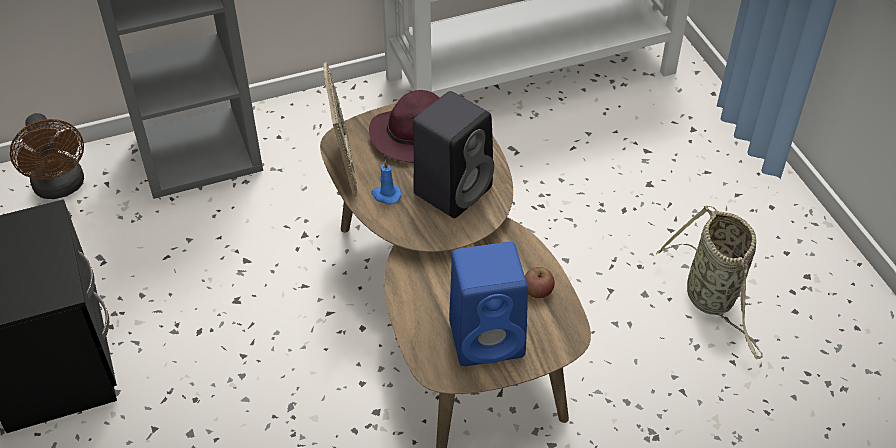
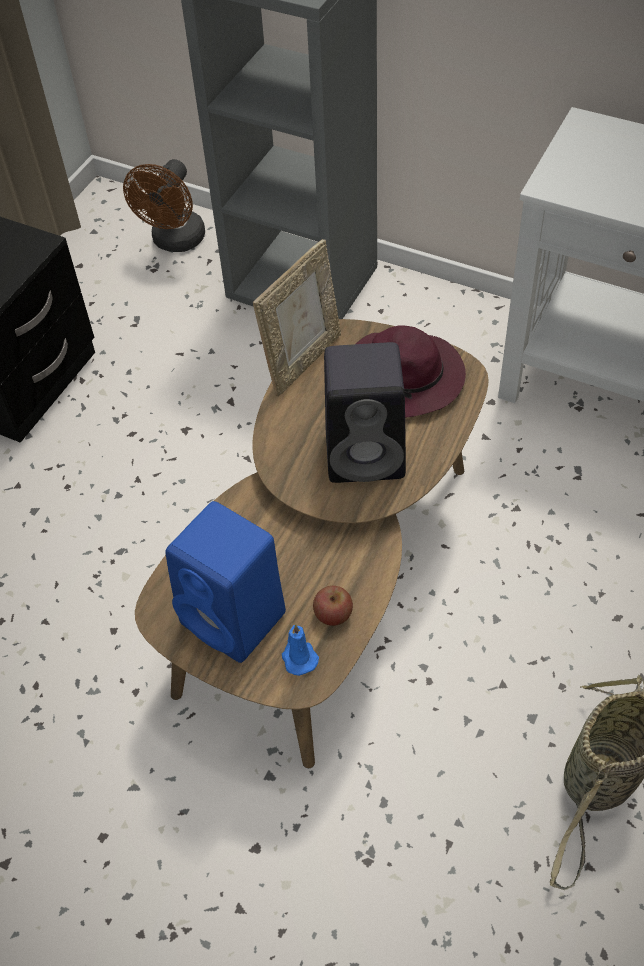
camera: 50 degrees right, 5 degrees up
(386, 195) = (303, 415): blue candle -> blue candle (299, 657)

